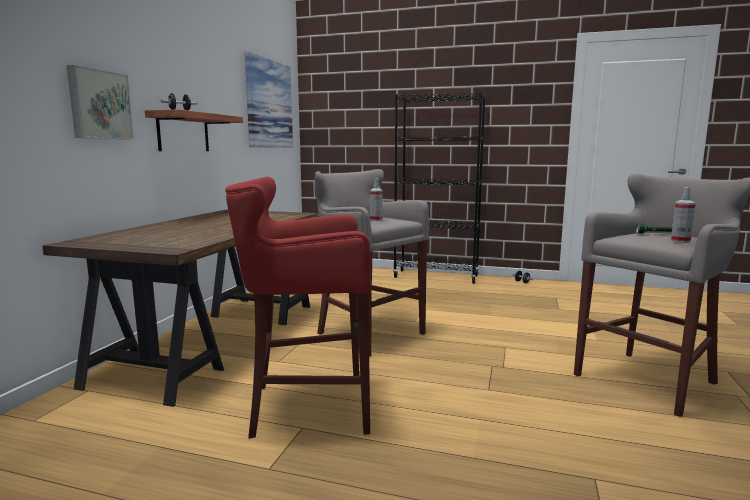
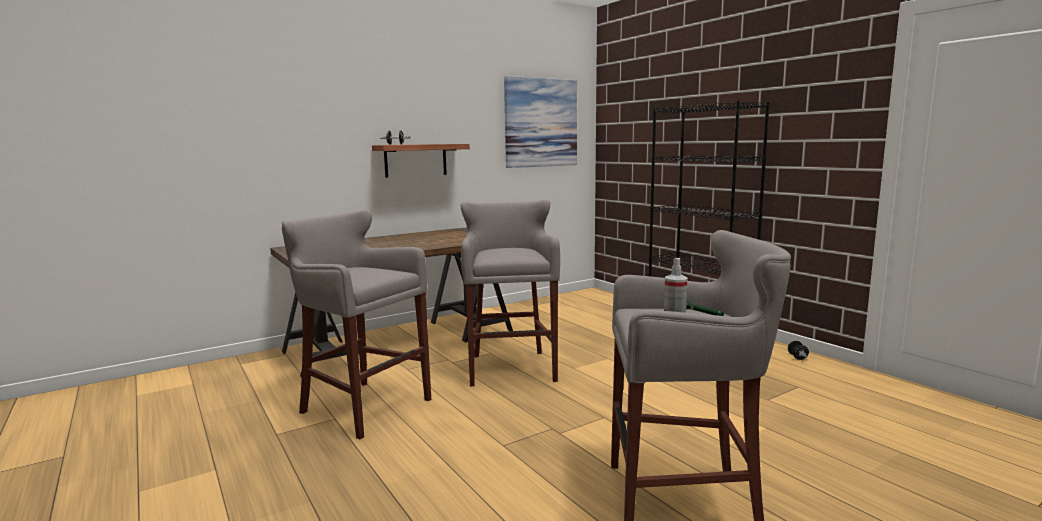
camera: 40 degrees right, 0 degrees up
(99, 105) = (326, 145): picture -> none
(306, 406) = (362, 406): red stool -> grey stool
(376, 220) = (505, 253): spray bottle -> none

